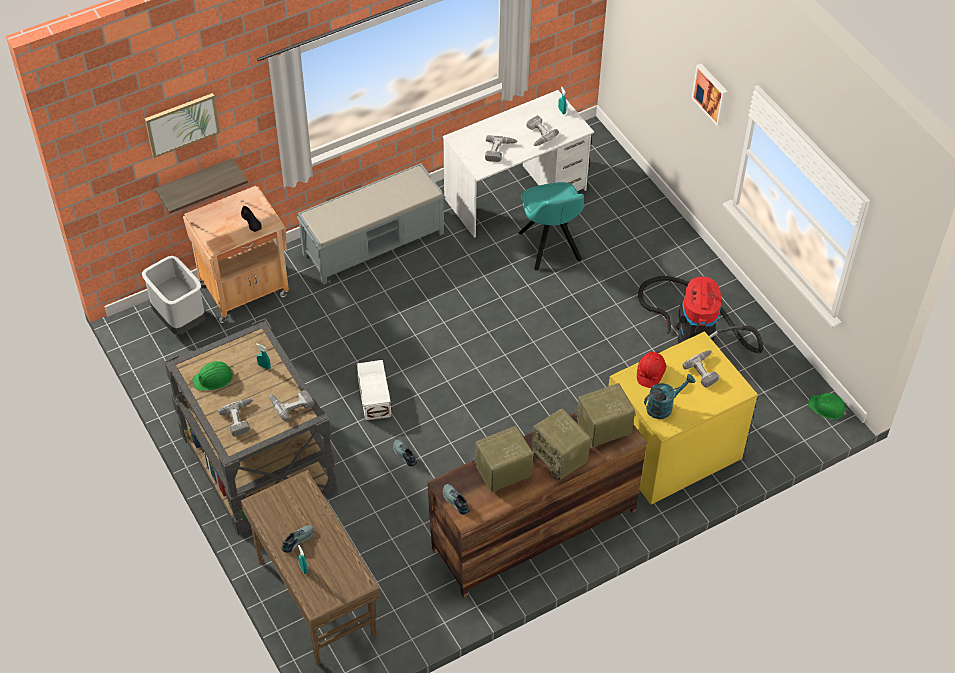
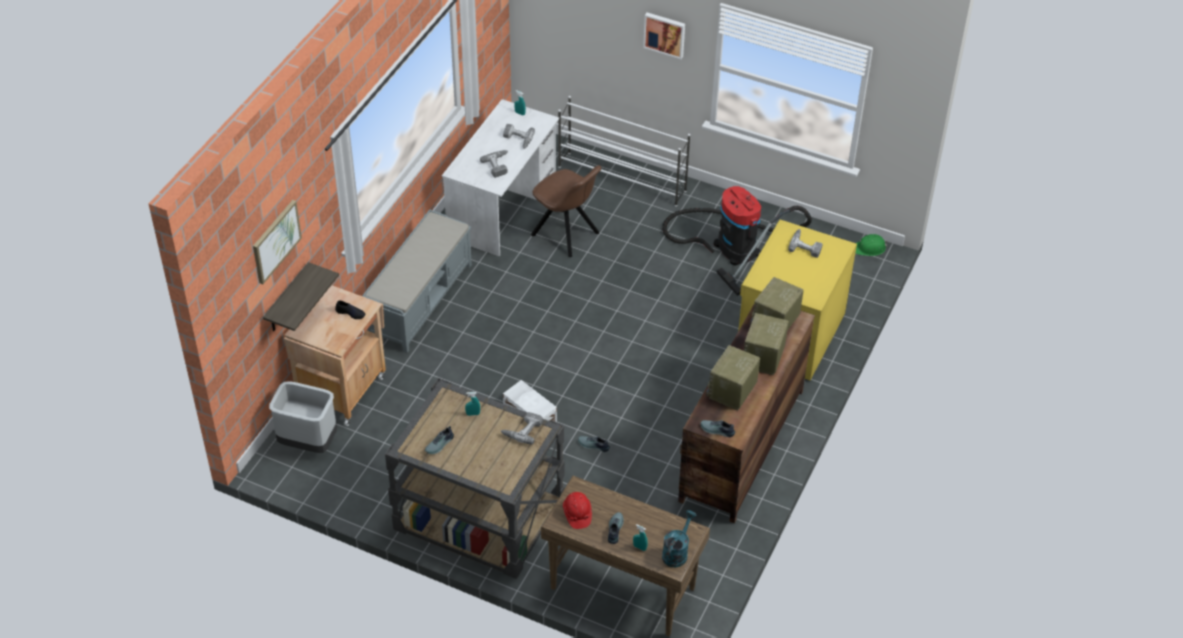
camera: 35 degrees left, 5 degrees down
(213, 378) = (440, 445): green hard hat -> shoe
(241, 418) = (492, 462): power drill -> none
(550, 246) = (566, 234): turquoise chair -> brown chair
(560, 456) = (763, 358): radio -> radio turned 90 degrees clockwise
(646, 220) = (622, 179): none -> white shoe rack
(650, 373) = (769, 268): red hard hat -> red hard hat (577, 514)
(664, 406) = (800, 285): turquoise watering can -> turquoise watering can (677, 552)

